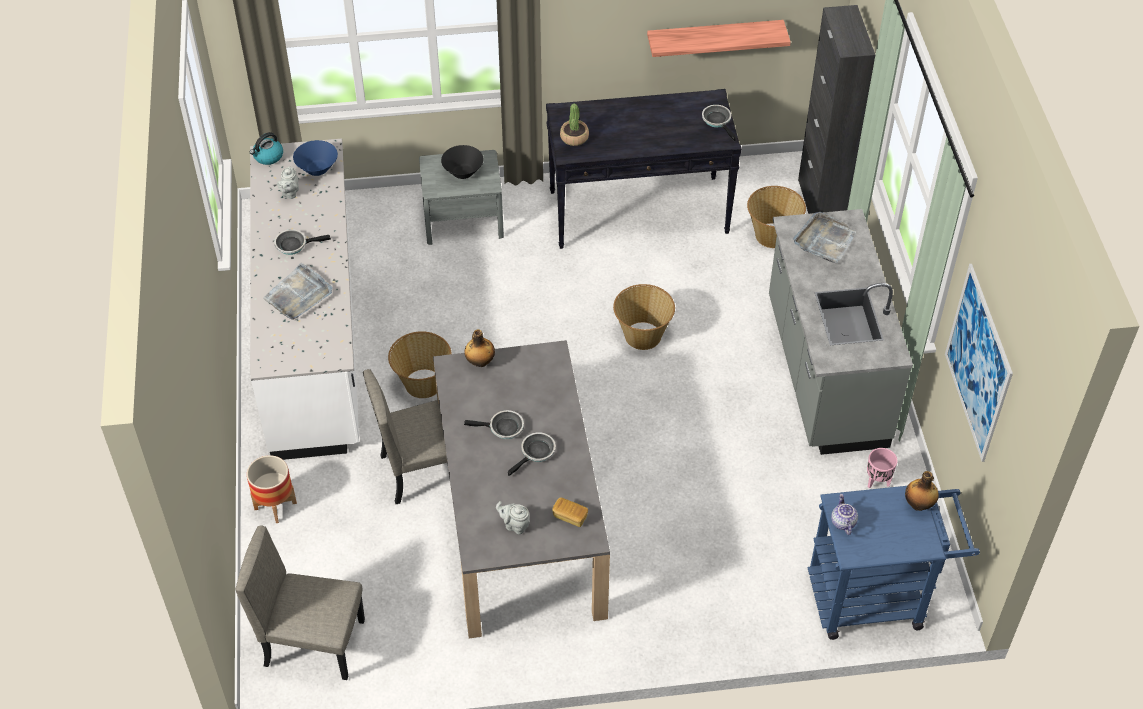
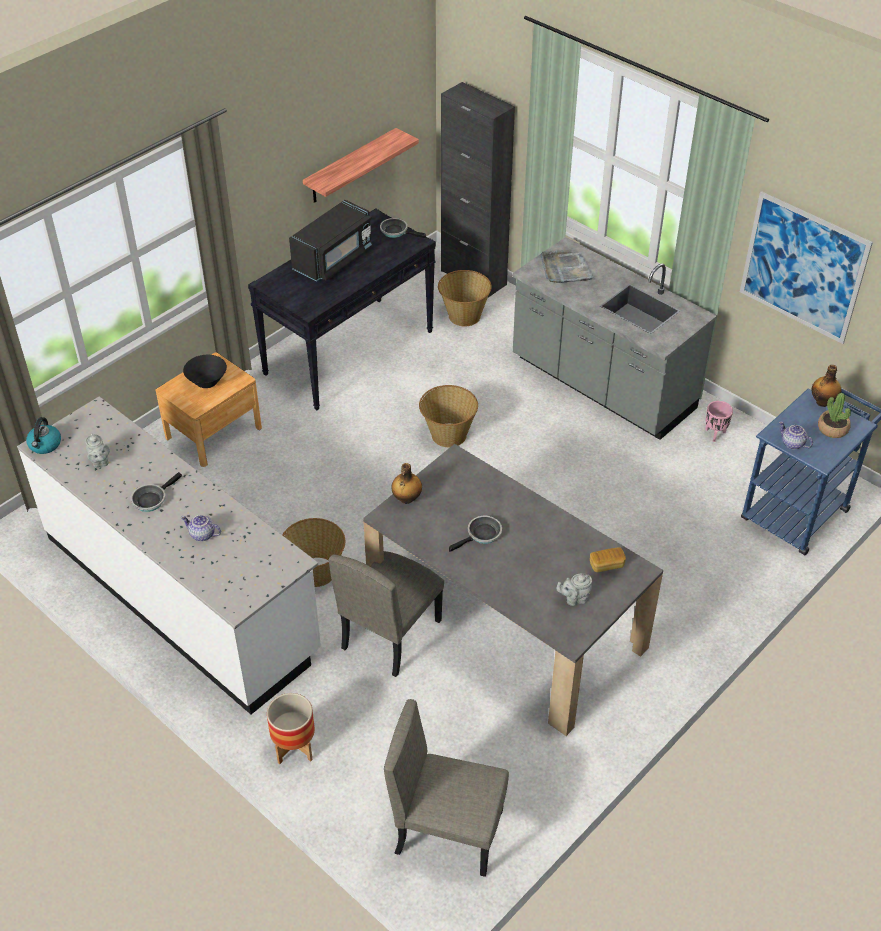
camera: 40 degrees left, 5 degrees down
(299, 295) = (202, 535): grey tray -> teapot
(314, 642) = (449, 831): beige chair -> beige chair turned 45 degrees clockwise
(317, 168) = (104, 430): blue bowl -> none
(463, 219) = (213, 432): grey nightstand -> brown nightstand
(536, 453) = (528, 536): frying pan -> none
(574, 137) = (300, 296): potted plant -> potted plant (832, 429)
(637, 118) = (334, 259): none -> black microwave

